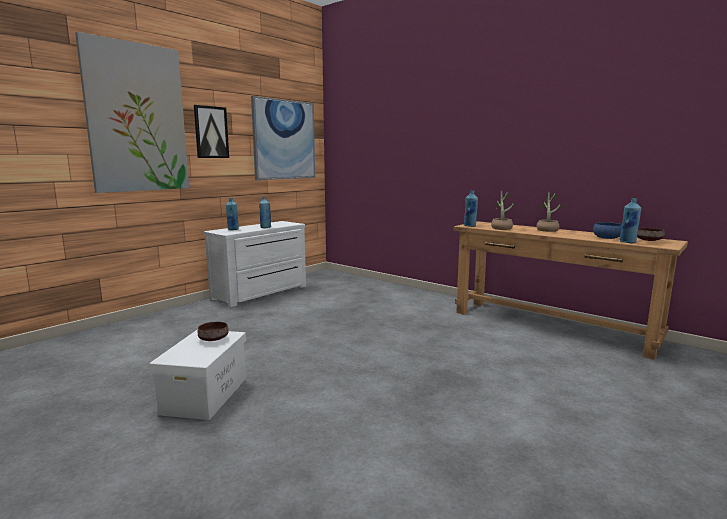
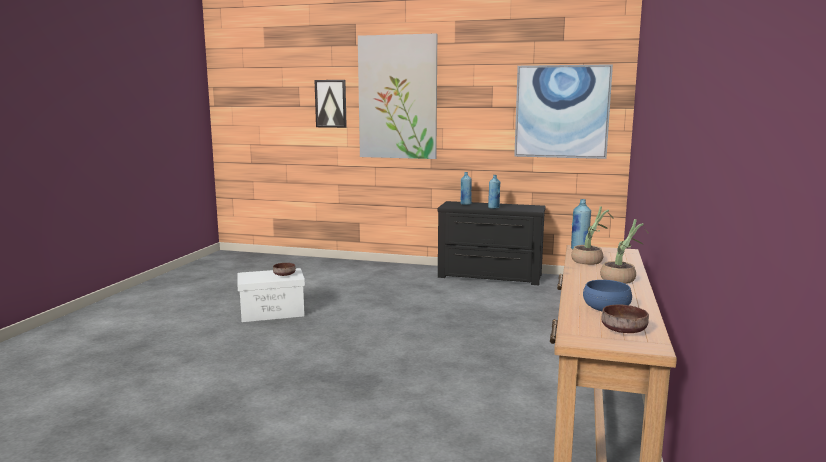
camera: 65 degrees right, 0 degrees up
(211, 132) = (466, 106): picture -> picture (331, 103)
(261, 293) = (489, 276): white dresser -> black dresser
(628, 242) = (577, 318): blue bottle -> none

